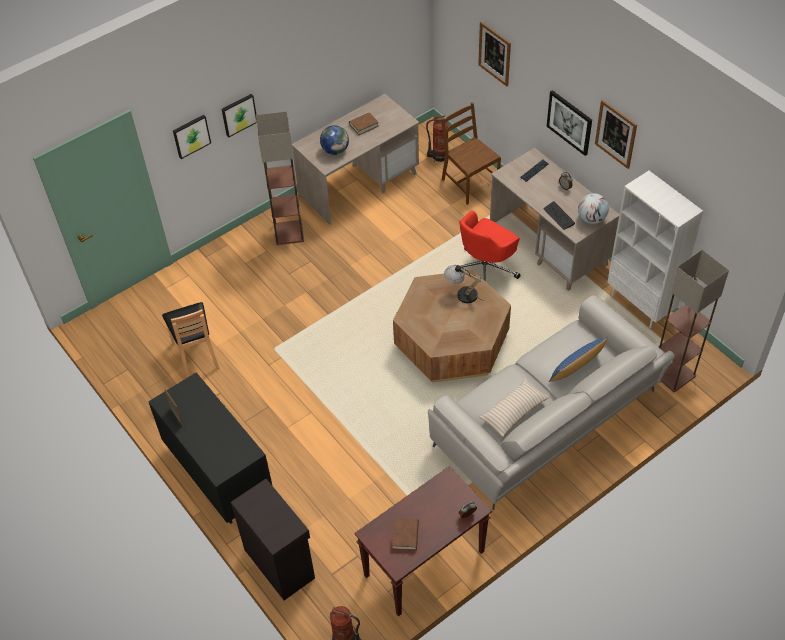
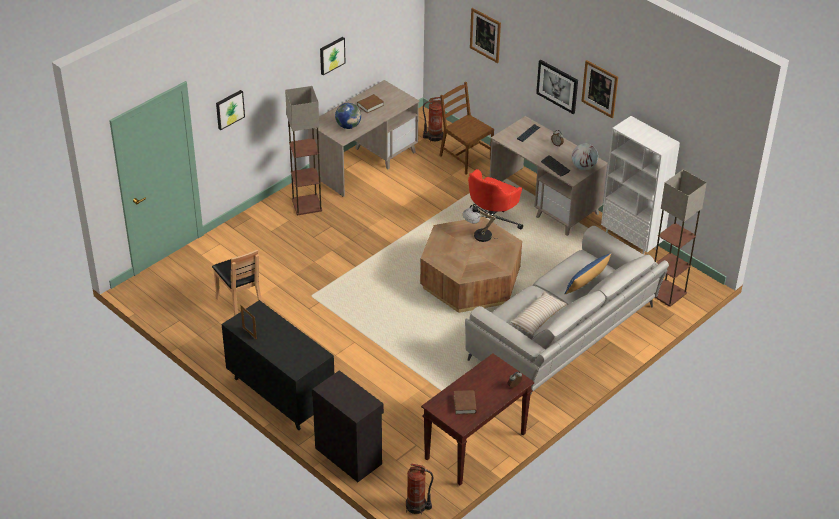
camera: 10 degrees left, 10 degrees down
(238, 114) = (267, 92): picture -> picture (331, 55)

